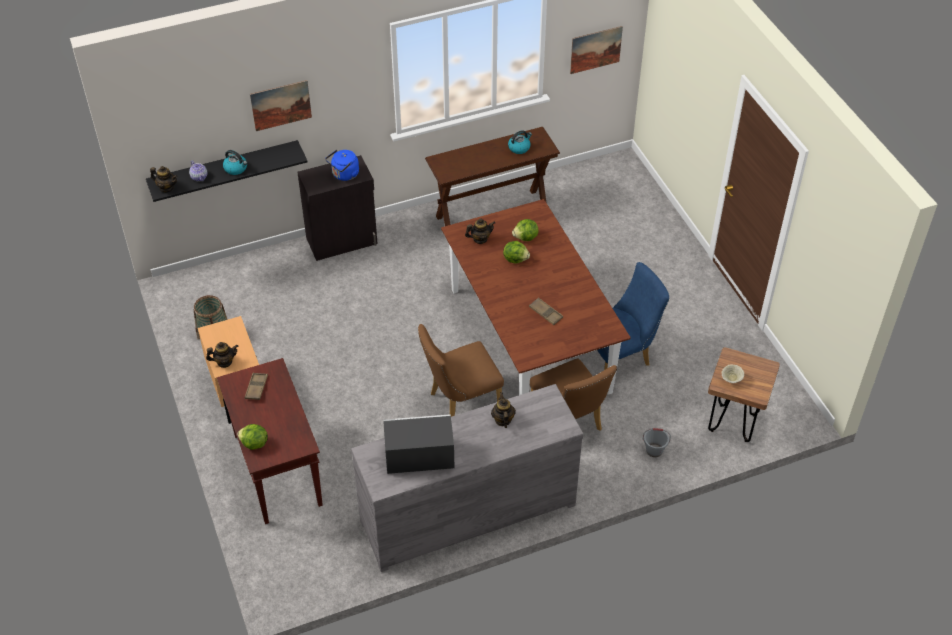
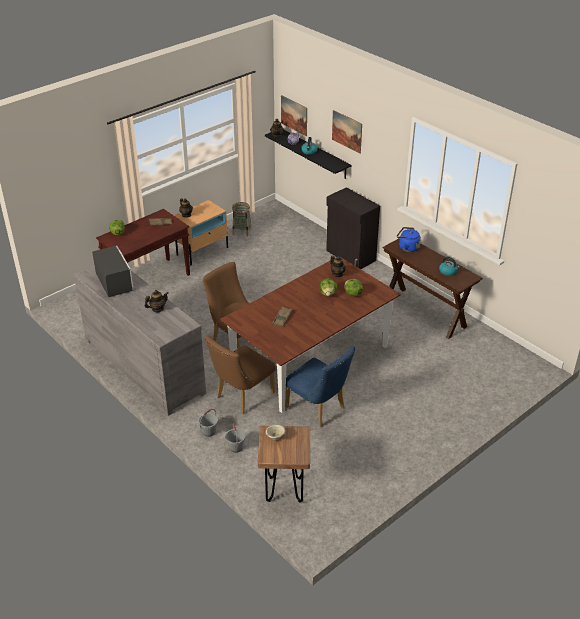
camera: 70 degrees right, 10 degrees down
(344, 175) = (355, 204): blue kettle -> blue kettle (407, 247)
(595, 49) = (544, 250): picture -> picture (294, 115)
(618, 470) = (208, 431): none -> grey bucket

